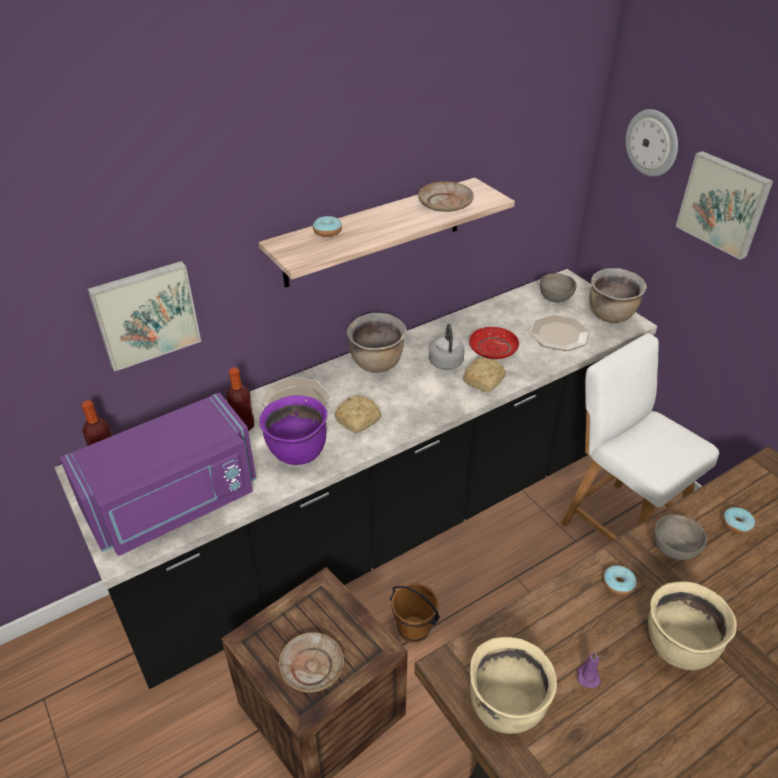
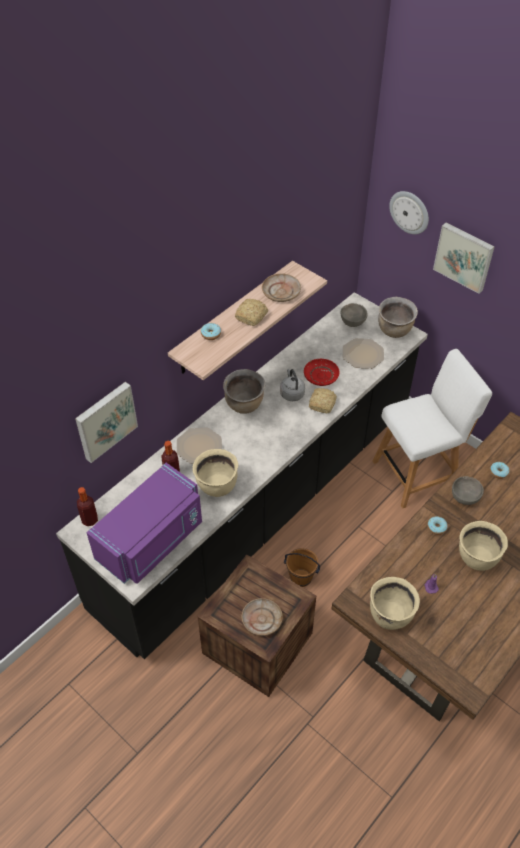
camera: 15 degrees left, 10 degrees up
(297, 452) = (217, 486): purple cooking pot -> beige cooking pot
(359, 419) = (248, 452): bread -> bread (252, 316)
(618, 525) = (418, 473): white chair -> white chair turned 120 degrees clockwise

